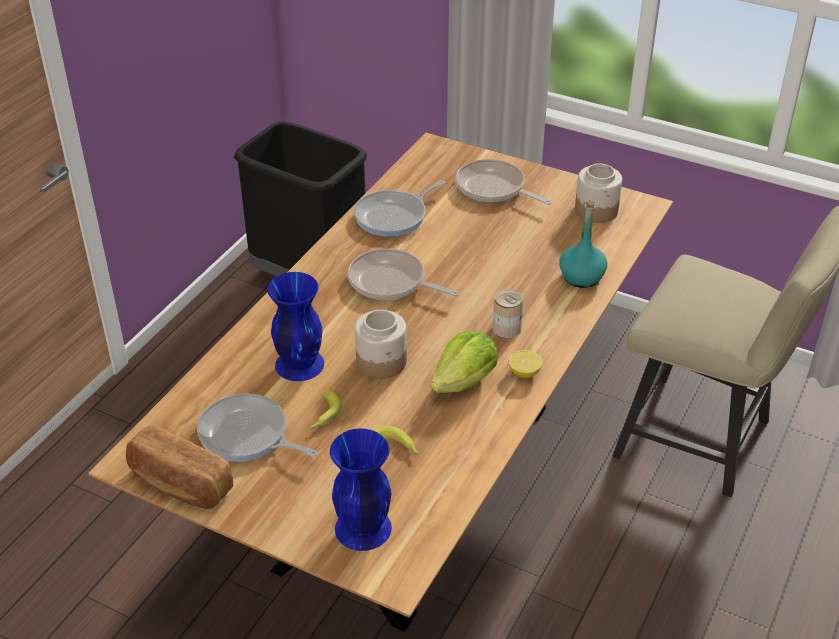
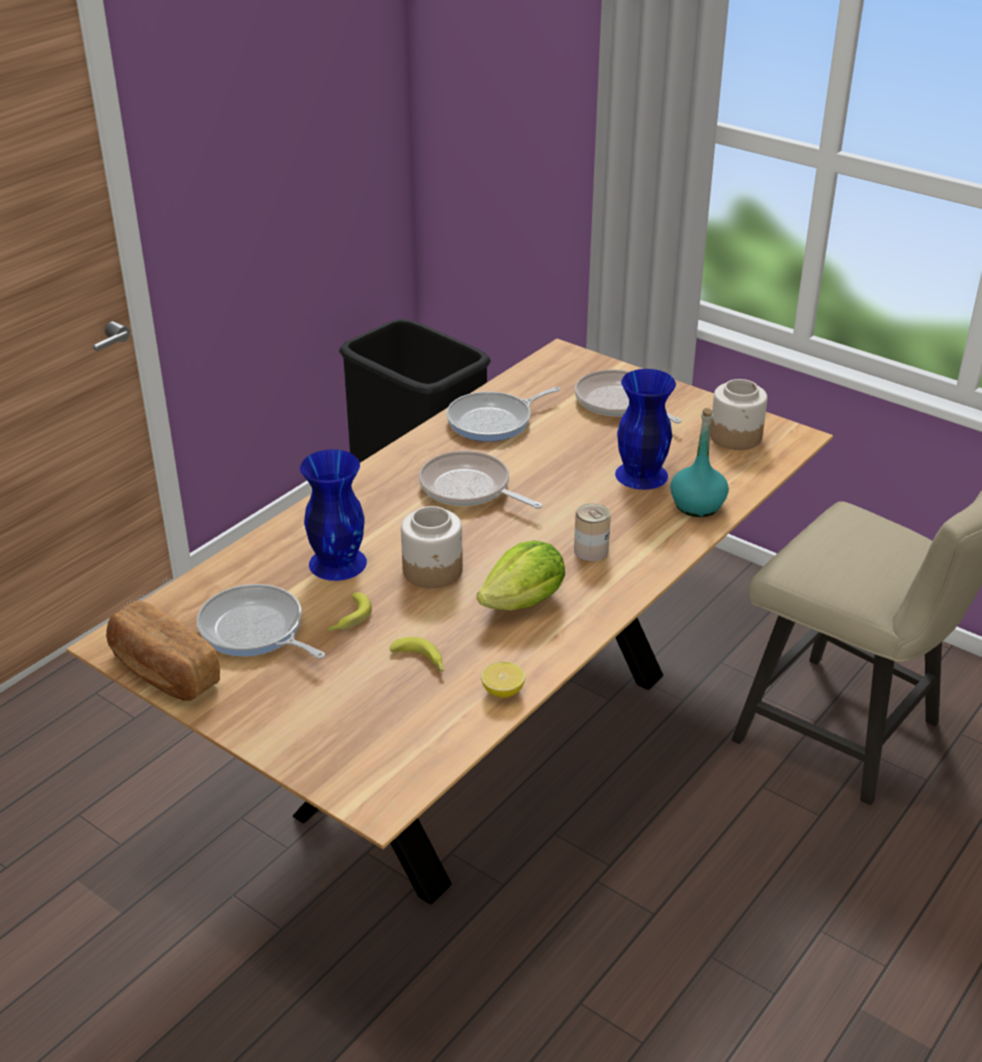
camera: 10 degrees right, 5 degrees down
(362, 528) = (355, 744): blue vase -> blue vase (640, 475)
(524, 373) = (598, 600): lemon -> lemon (503, 691)

